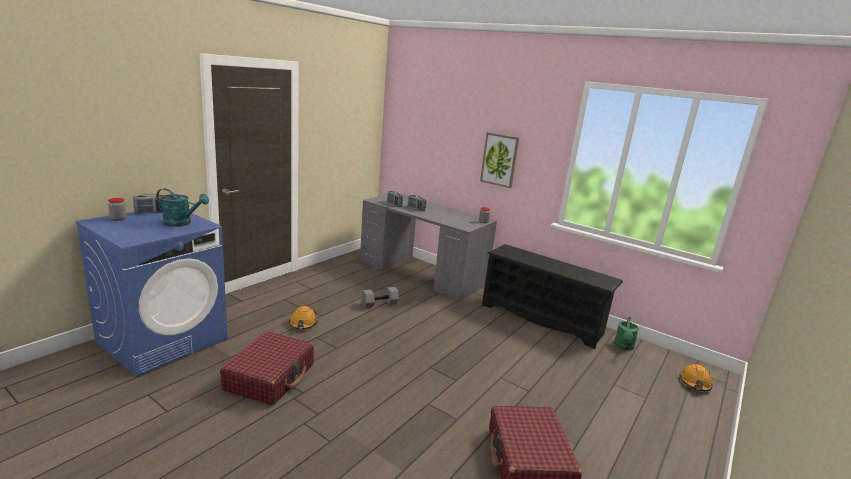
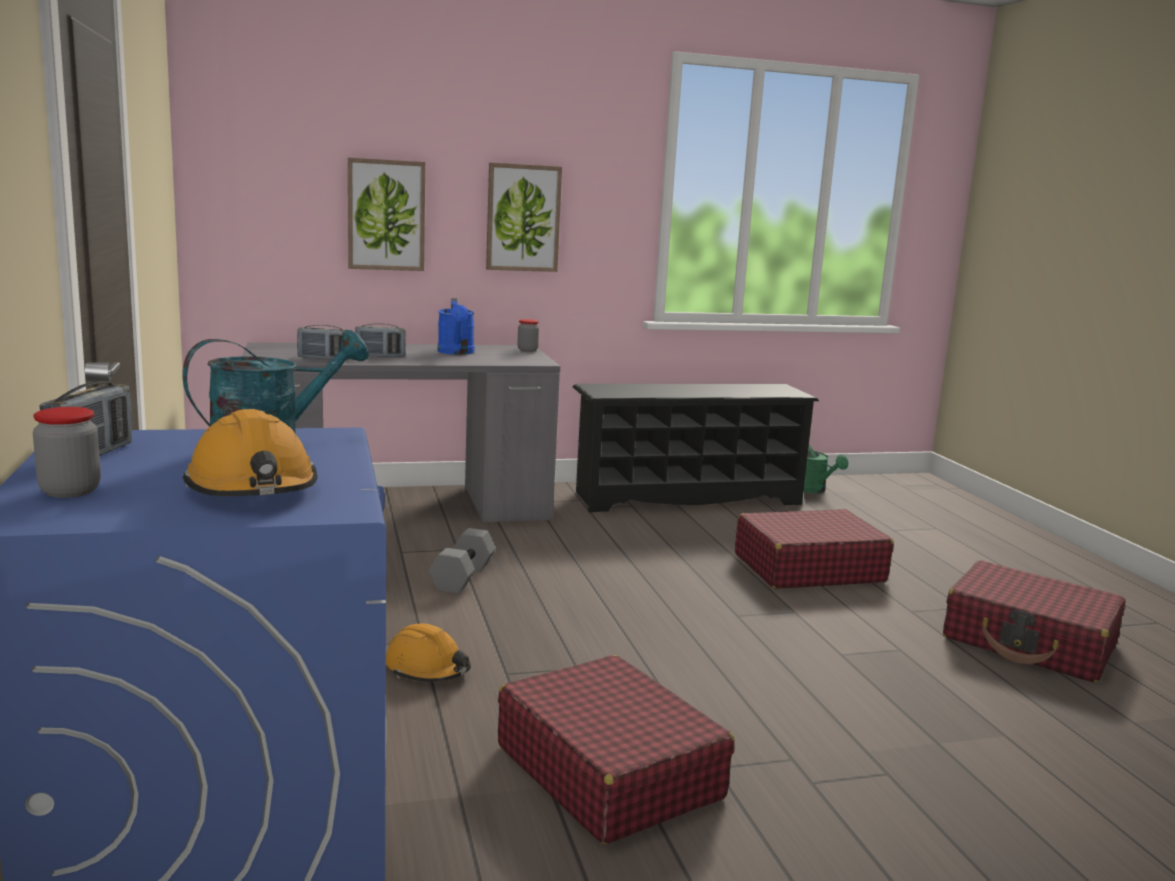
camera: 50 degrees left, 5 degrees down
(445, 150) = (386, 215): none -> picture
(450, 215) = (456, 352): none -> blue watering can
(512, 371) = (808, 568): none -> red suitcase
(695, 383) = (926, 495): orange hard hat -> orange hard hat (253, 488)

